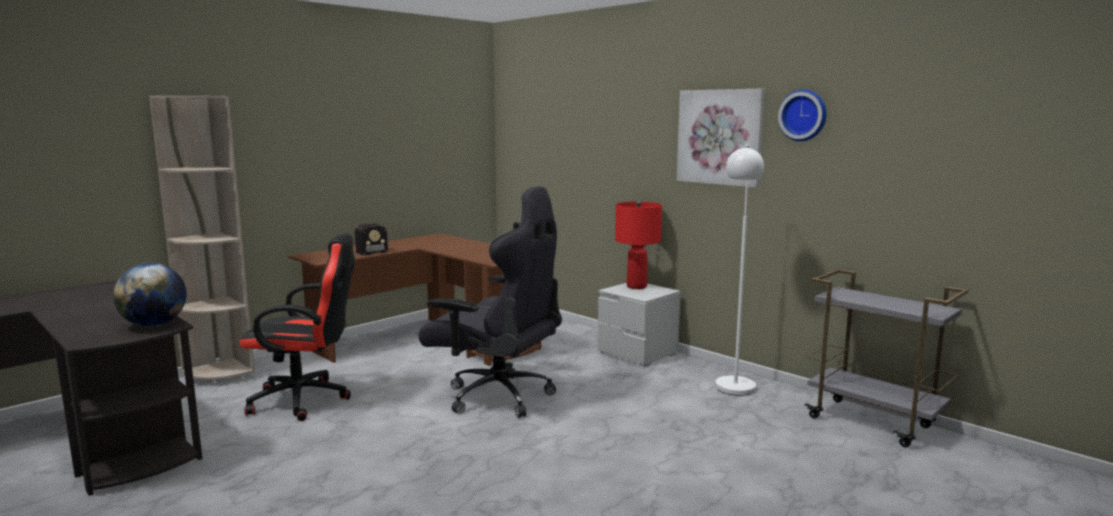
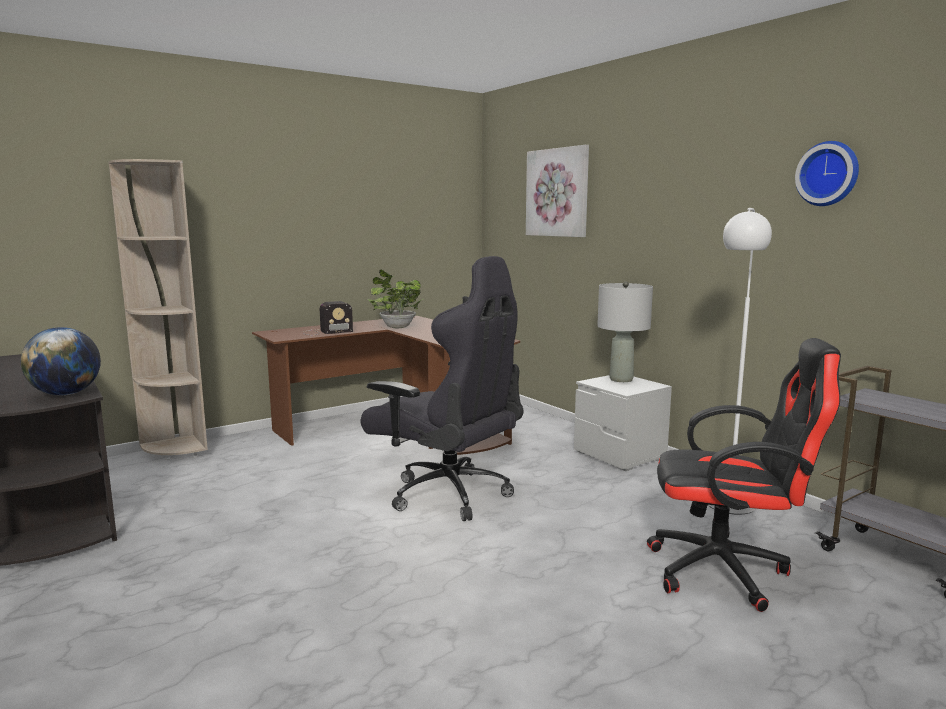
camera: 10 degrees right, 0 degrees up
(307, 401) = (248, 485): black office chair -> black office chair (729, 573)
(426, 245) = (396, 326): none -> potted plant
(636, 286) = (621, 379): red table lamp -> grey table lamp
(720, 137) = (723, 205): picture -> picture (558, 192)

